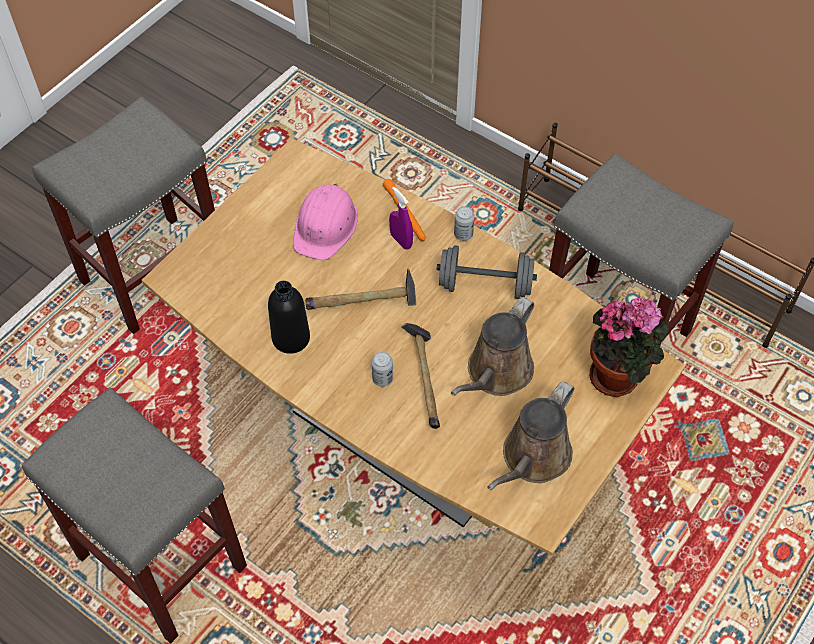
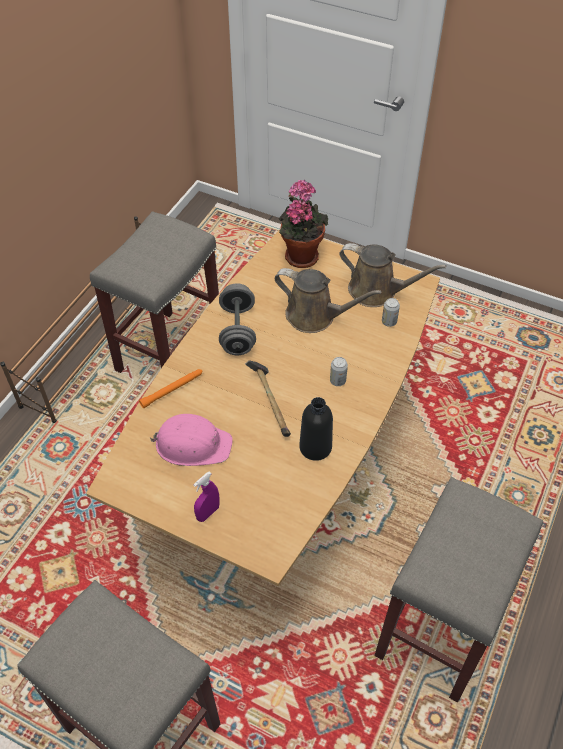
camera: 100 degrees left, 5 degrees down
(401, 241) = (201, 388): purple spray bottle -> purple spray bottle (208, 513)
(425, 380) = (331, 355): hammer -> none
(463, 234) = (189, 349): can -> can (389, 322)

